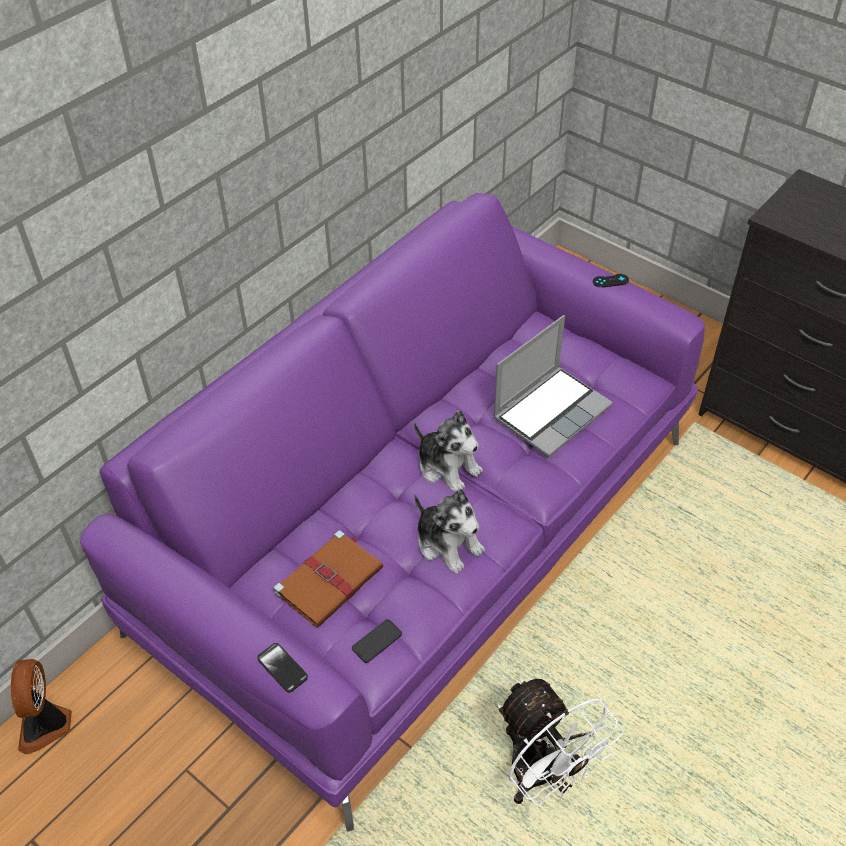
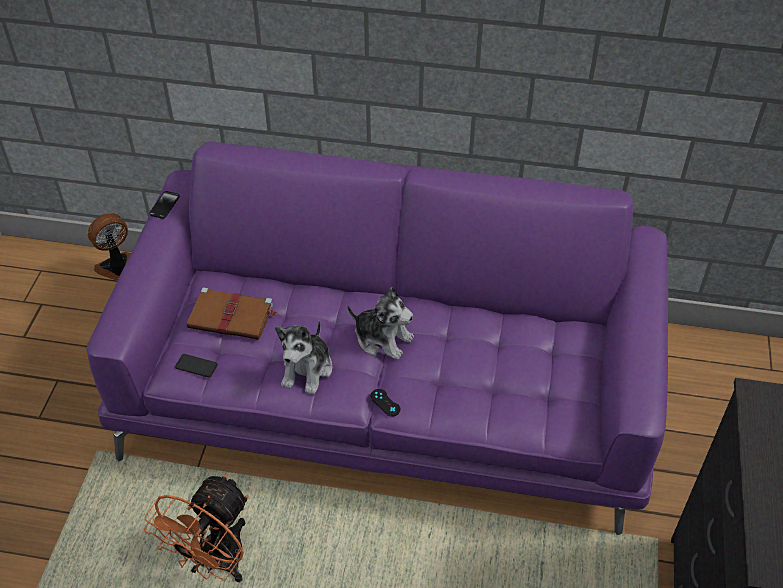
camera: 60 degrees right, 0 degrees up
(282, 668) = (117, 310): phone -> phone (164, 205)
(448, 467) = (382, 339): plush toy -> plush toy turned 75 degrees counterclockwise
(543, 776) = (215, 562): white fan -> orange fan
(551, 411) = (488, 379): laptop -> none
(610, 281) = (646, 344): black game controller -> black game controller (385, 402)

